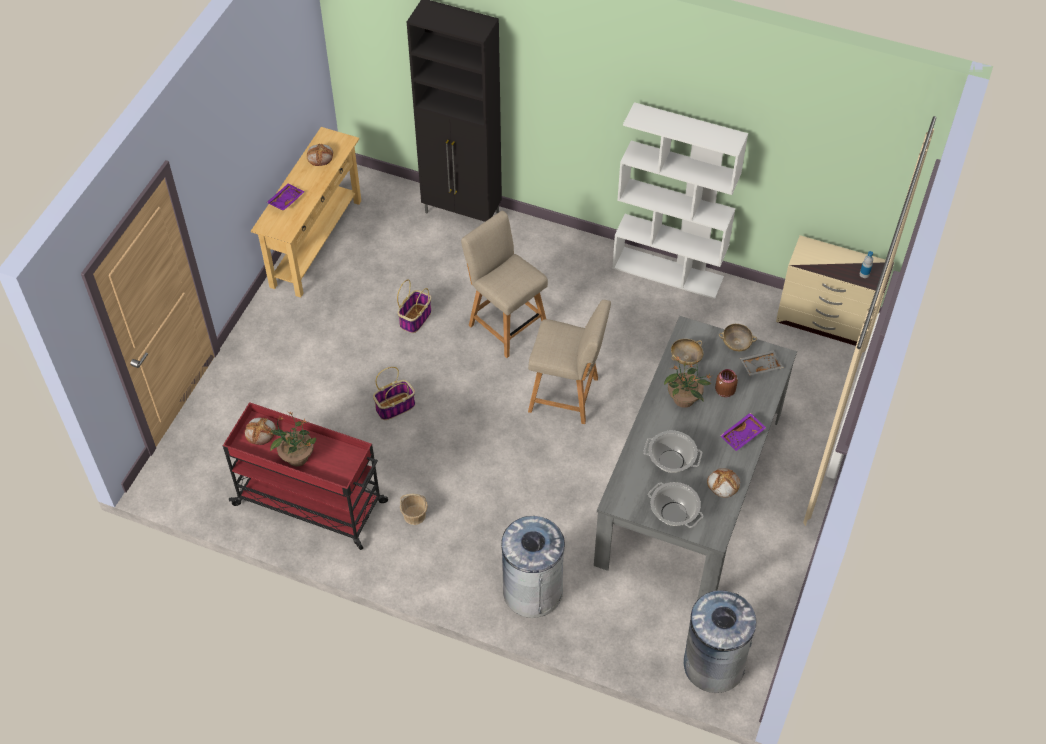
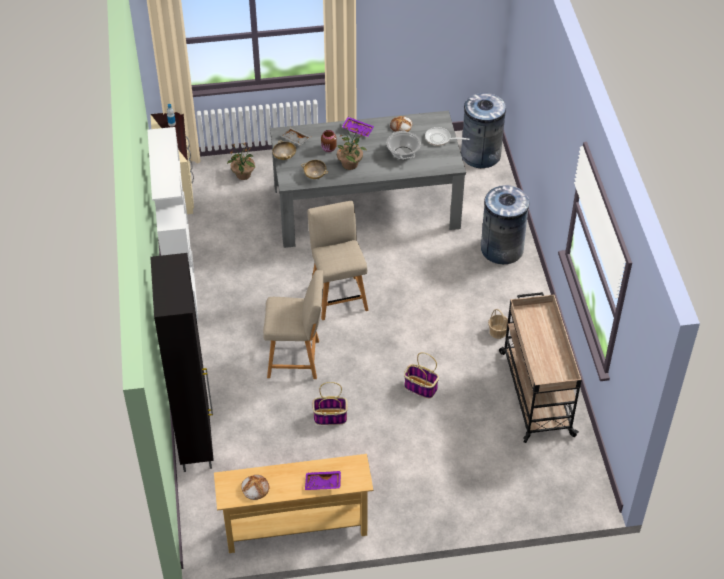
camera: 120 degrees left, 5 degrees down
(261, 432) = (547, 374): bread -> none
(296, 457) = (549, 343): potted plant -> potted plant (243, 175)
(312, 504) = (535, 392): red cart -> beige cart
(505, 324) = (297, 359): beige chair -> beige chair turned 105 degrees counterclockwise
(673, 513) = (440, 139): cooking pot -> frying pan

